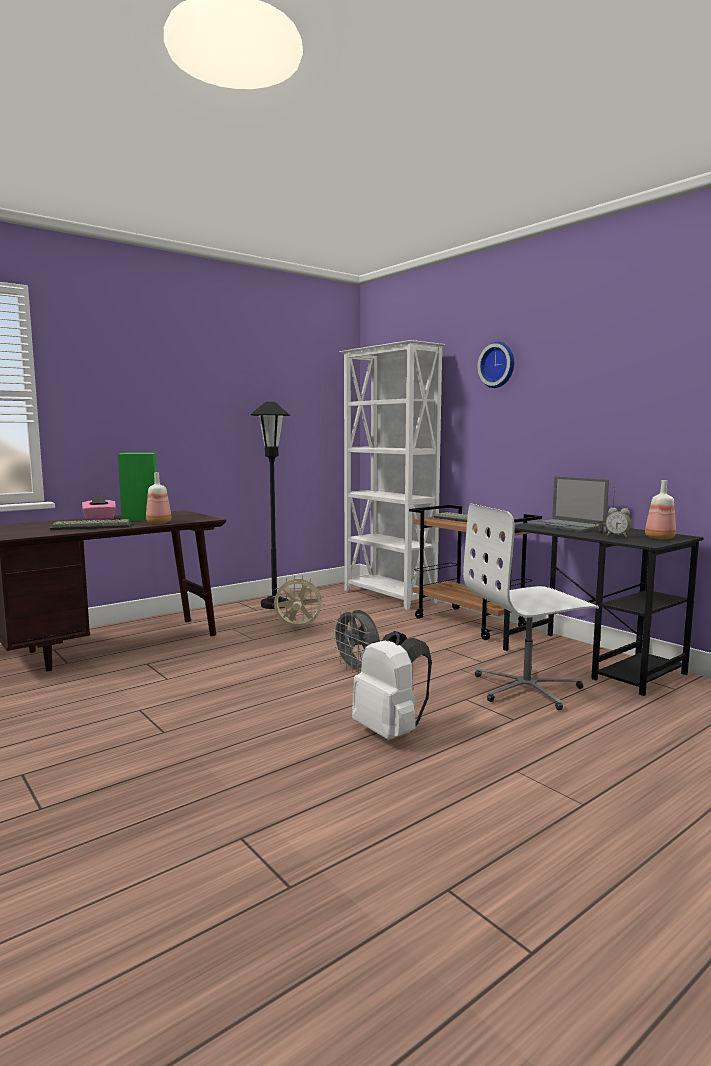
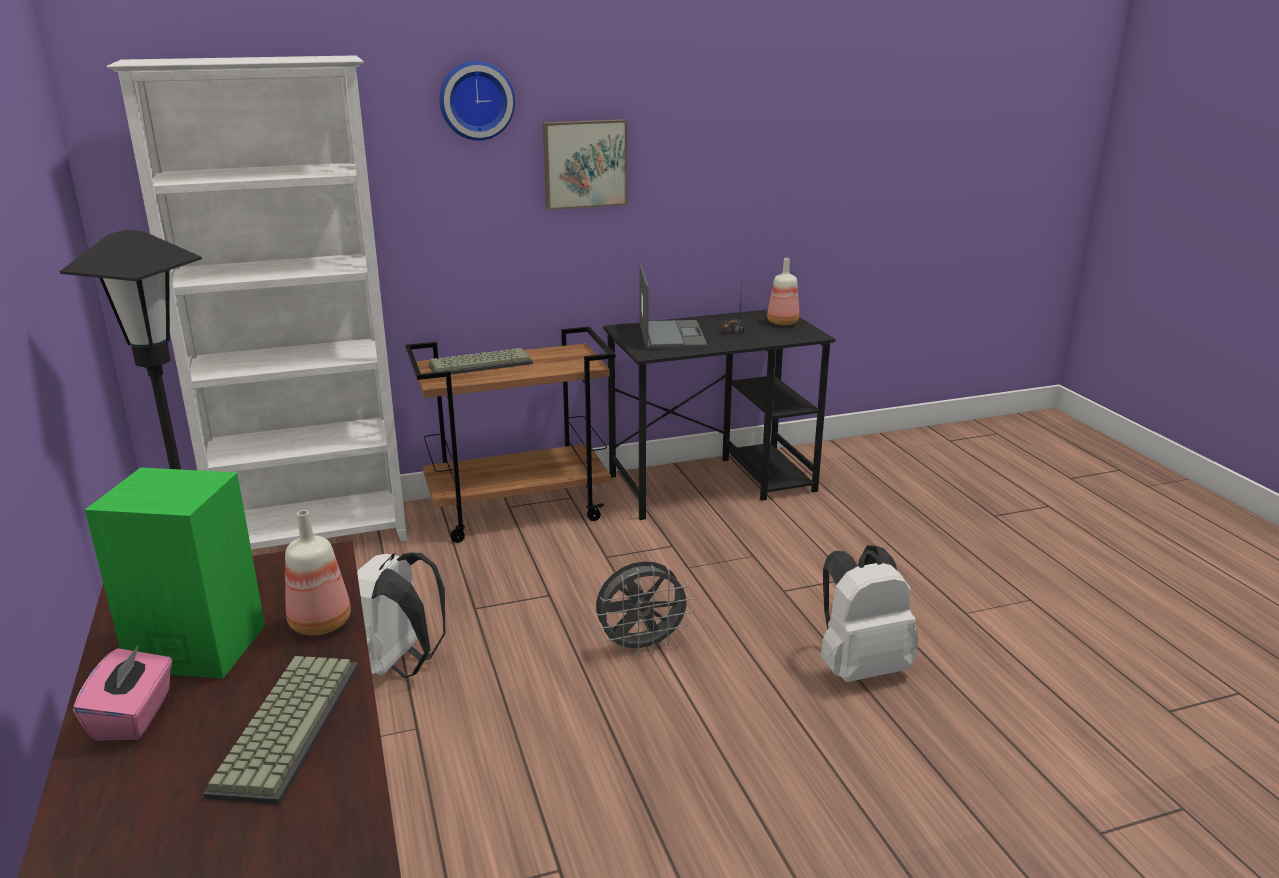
camera: 70 degrees left, 15 degrees up
(298, 628) = (397, 665): beige fan -> white backpack
(527, 688) = (770, 544): white office chair -> none
(553, 403) = (584, 163): none -> picture
(567, 526) = (671, 334): laptop -> laptop turned 75 degrees counterclockwise
(617, 536) = (759, 334): alarm clock -> none

